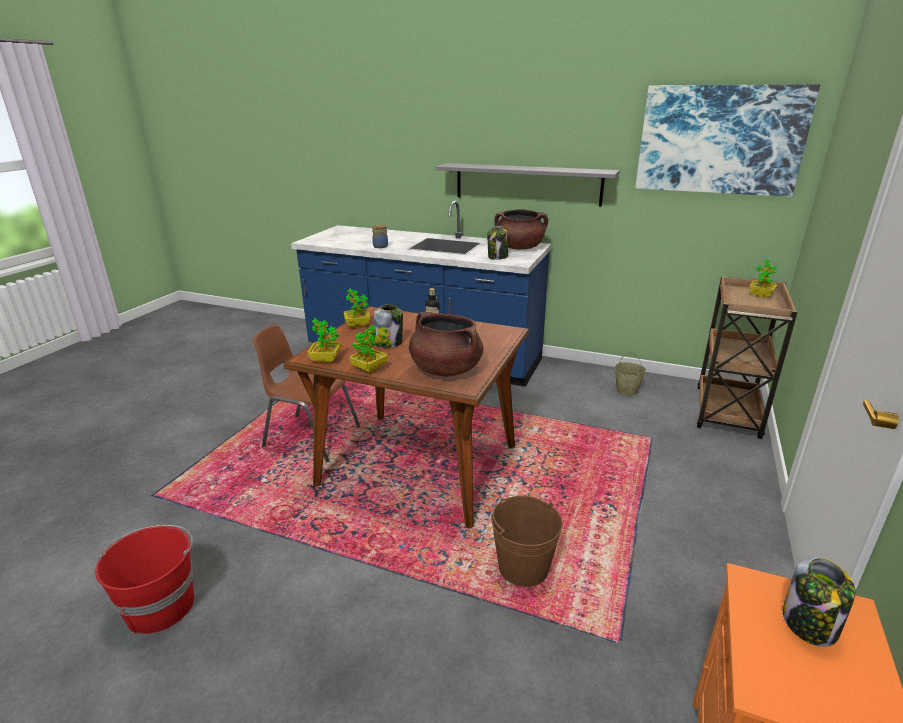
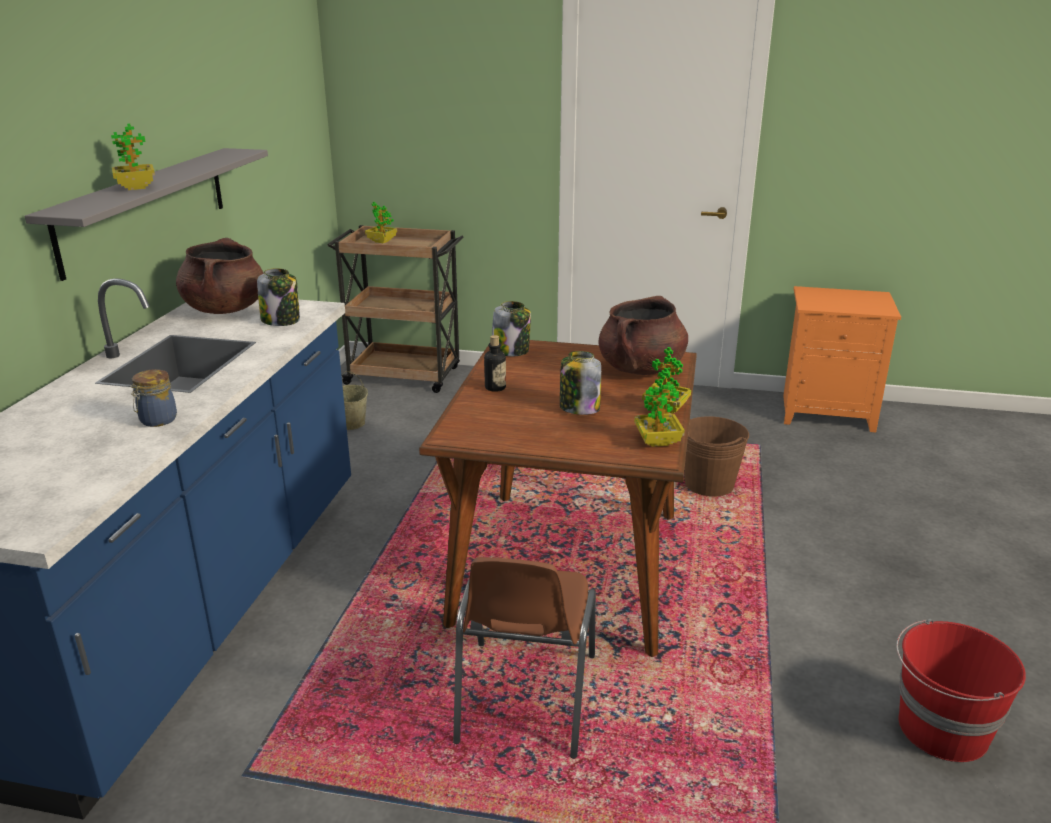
camera: 100 degrees left, 0 degrees up
(357, 325) = (519, 440): potted plant -> potted plant (136, 187)
(719, 140) = (277, 85): picture -> none
(810, 624) = (828, 298): jar -> jar (511, 350)

